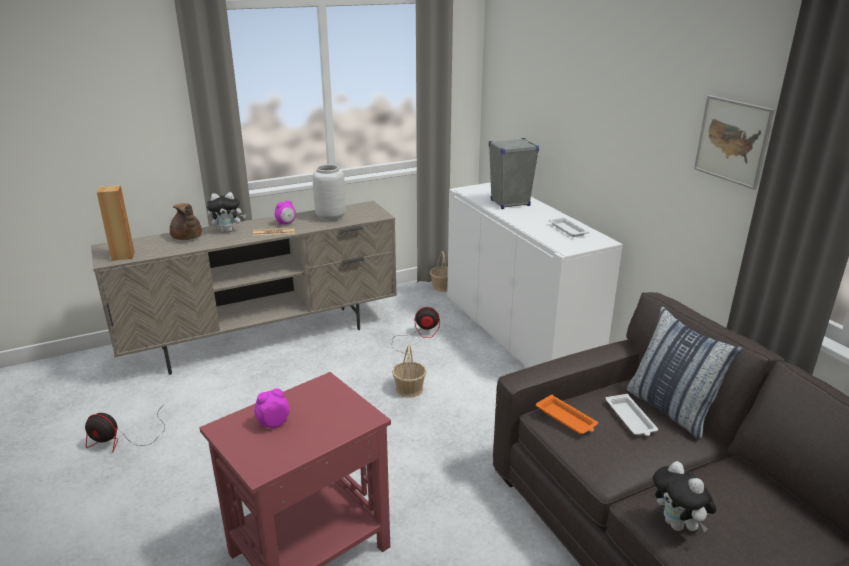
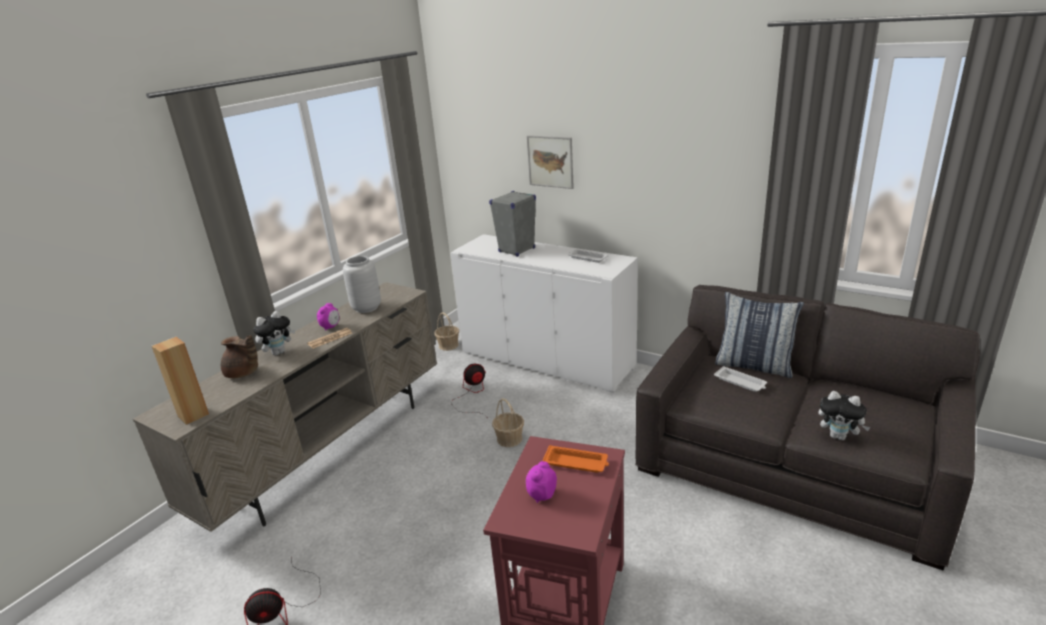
camera: 30 degrees left, 0 degrees up
(566, 419) = (704, 400): orange tray -> orange tray (576, 463)
(732, 141) = (728, 157): picture -> picture (550, 161)

